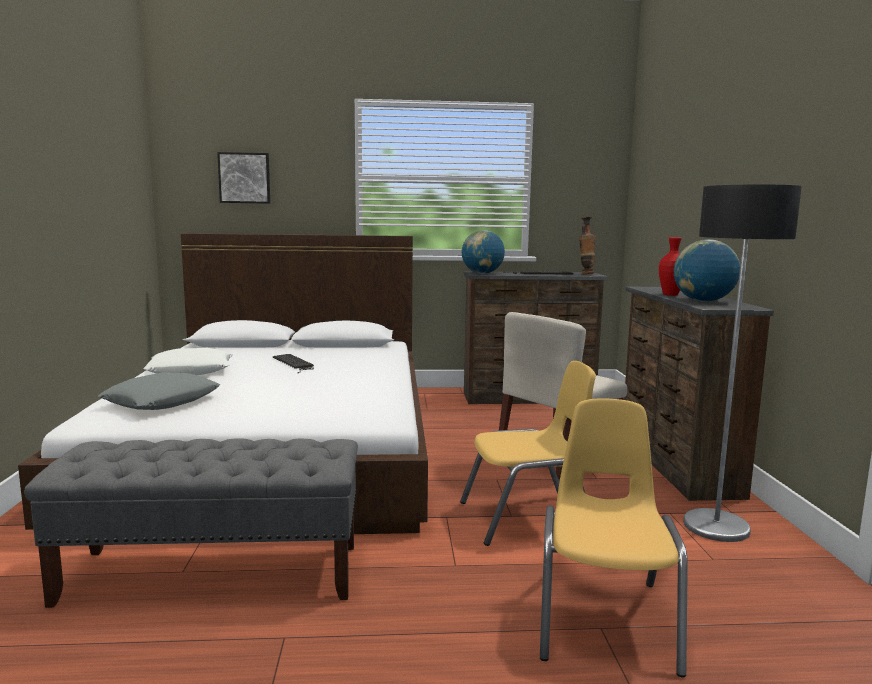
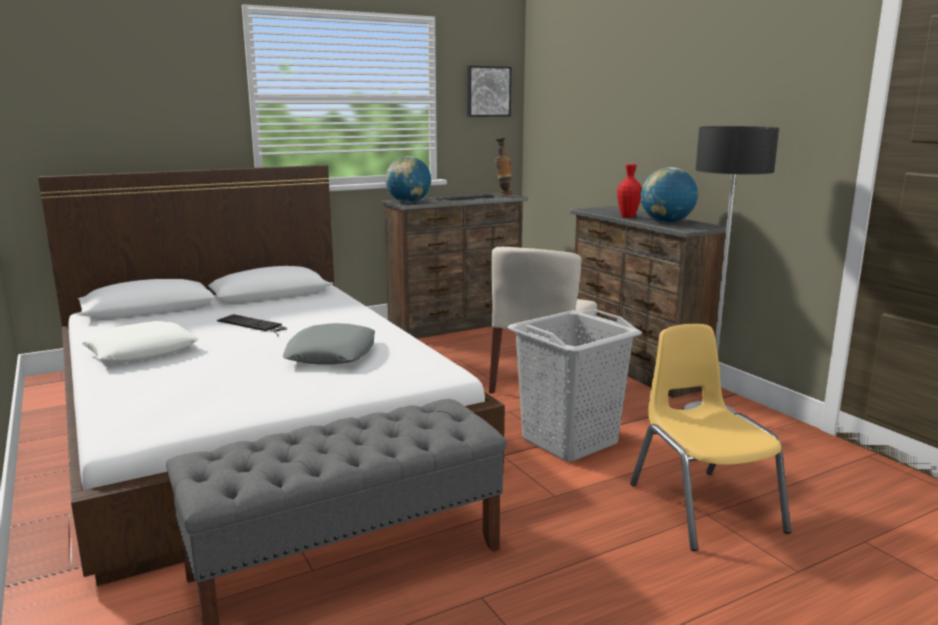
camera: 25 degrees left, 5 degrees up
(162, 401) = (176, 393): grey pillow -> grey pillow (331, 354)
(244, 178) = (109, 101): picture -> picture (487, 91)
(527, 518) = (570, 441): yellow chair -> grey laundry basket

